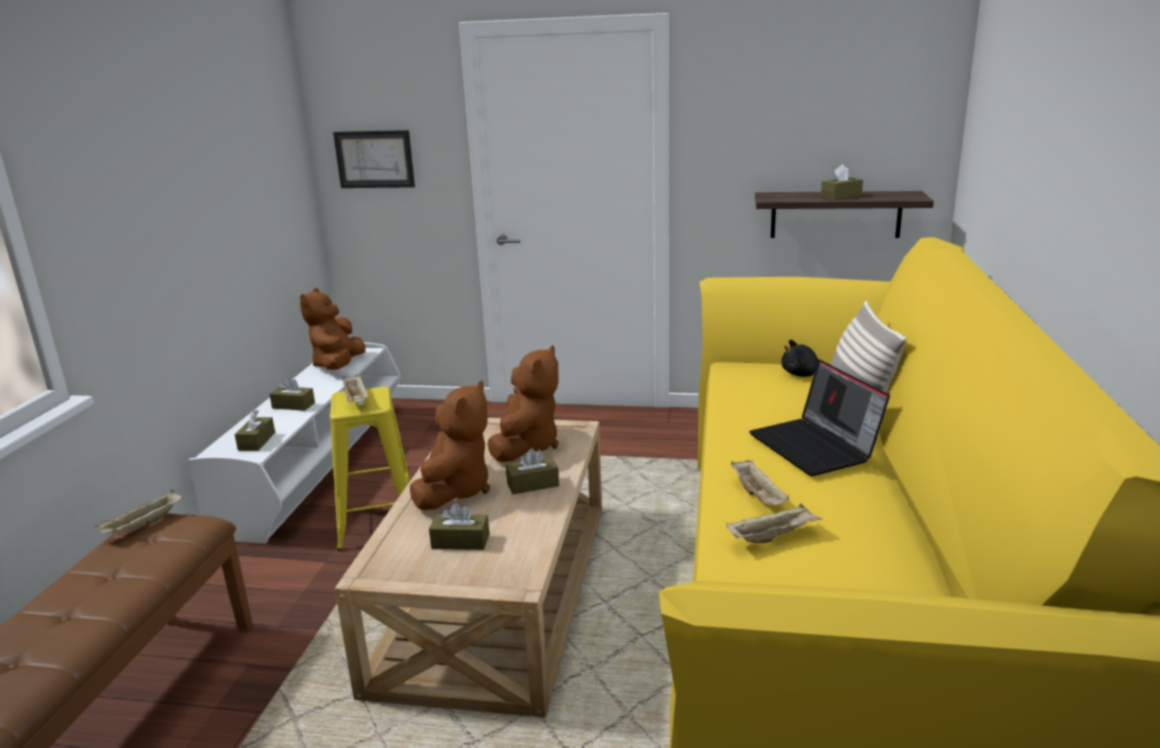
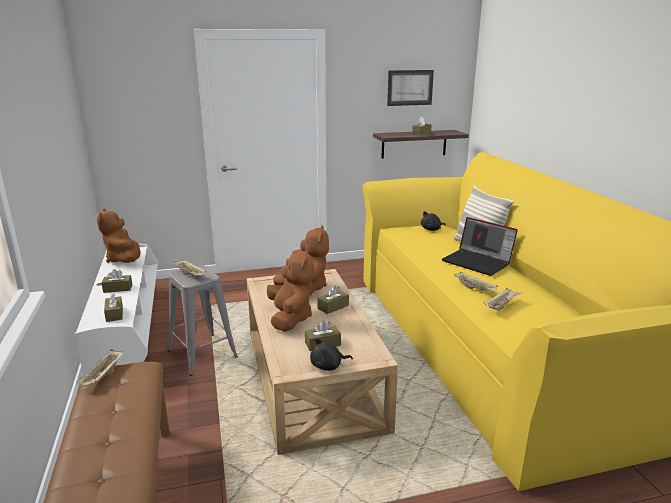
camera: 25 degrees left, 0 degrees up
(374, 159) = (133, 119): picture -> picture (410, 87)
(378, 522) = (202, 354): yellow stool -> grey stool
(434, 579) = (328, 366): none -> black plush toy

